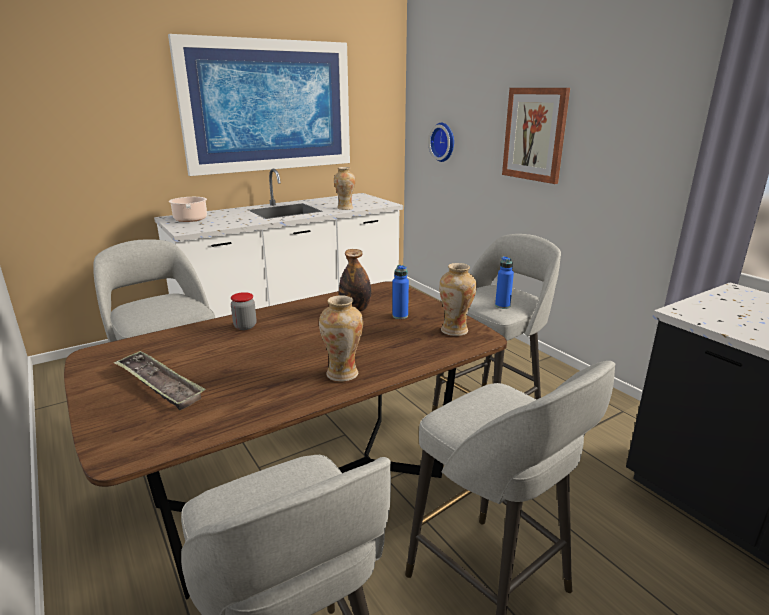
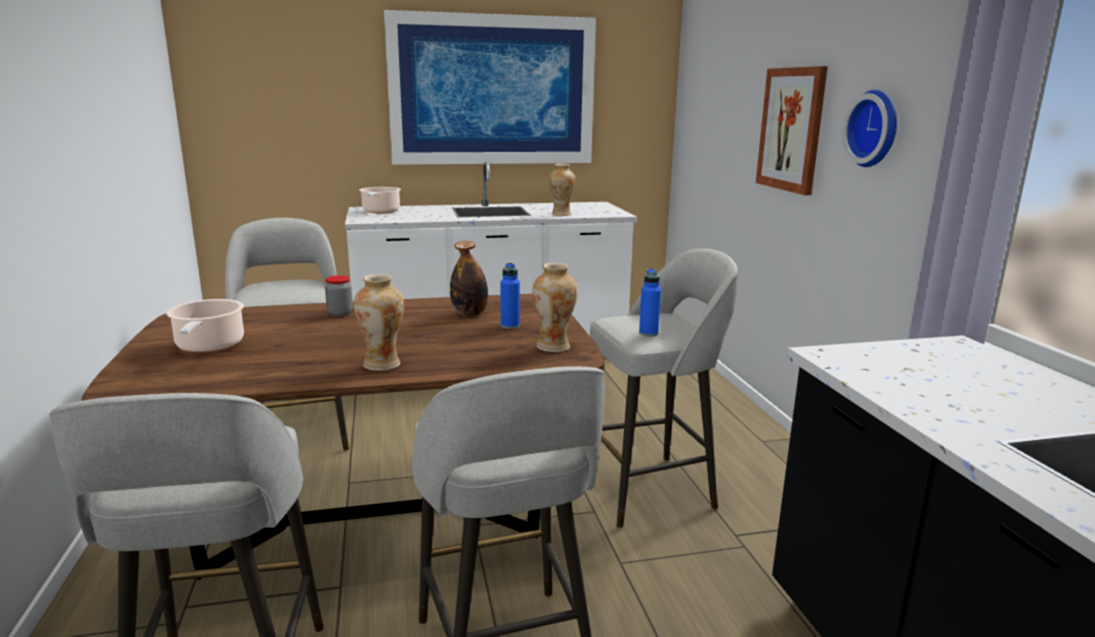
camera: 20 degrees right, 5 degrees down
(159, 384) = (209, 346): tray -> cooking pot
(444, 142) = (707, 141): wall clock -> wall clock (875, 128)

